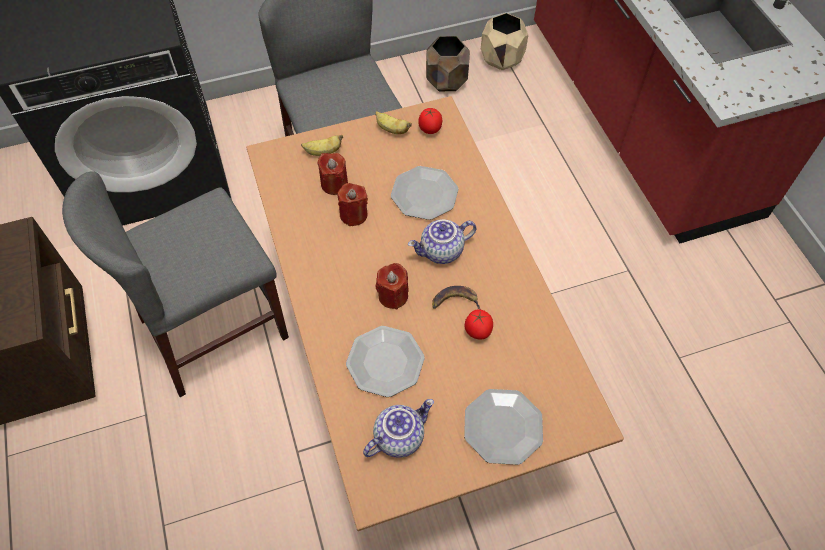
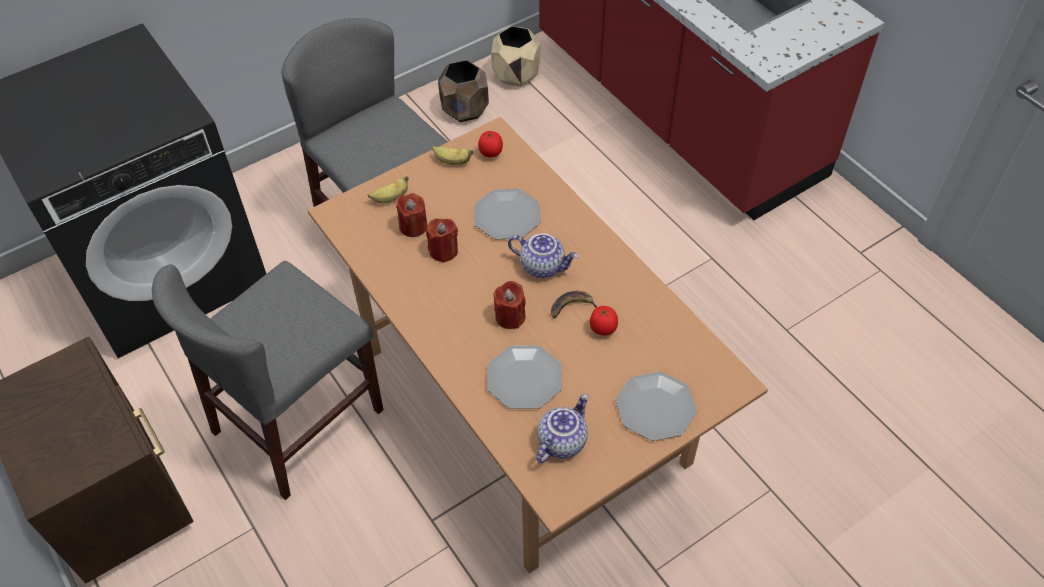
camera: 15 degrees left, 5 degrees down
(441, 252) = (543, 265): teapot -> teapot turned 120 degrees counterclockwise

